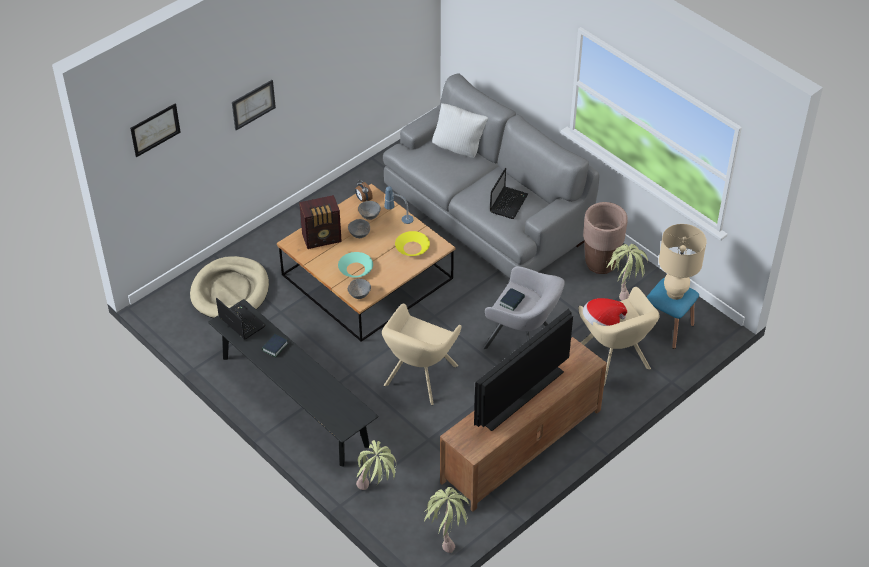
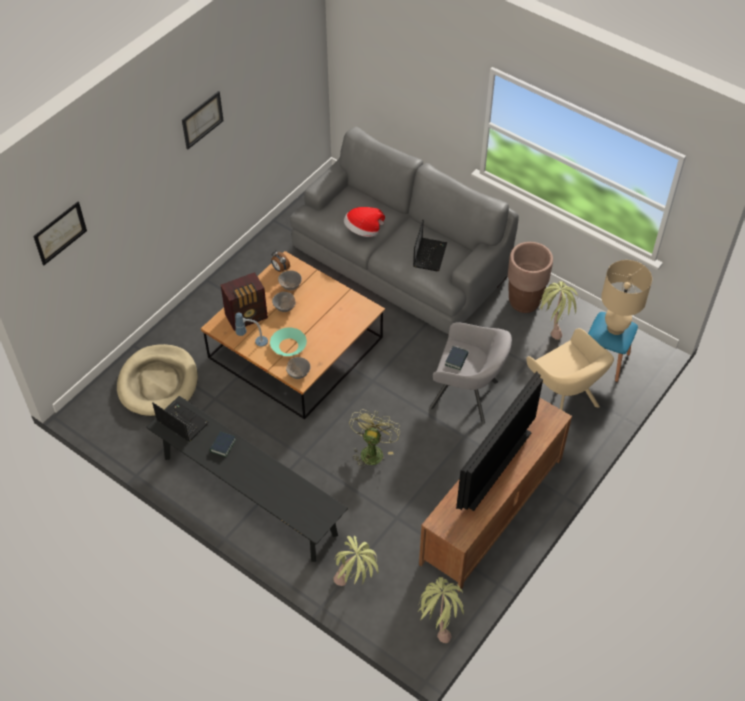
camera: 10 degrees left, 5 degrees up
(253, 104) = (157, 188): picture -> picture (202, 119)
(399, 220) = (321, 286): table lamp -> table lamp (252, 343)
(412, 247) = (341, 314): yellow bowl -> none
(419, 378) = (372, 450): beige armchair -> green fan
(459, 148) = (366, 203): white pillow -> none
(602, 323) = (552, 370): hat -> hat (363, 231)

